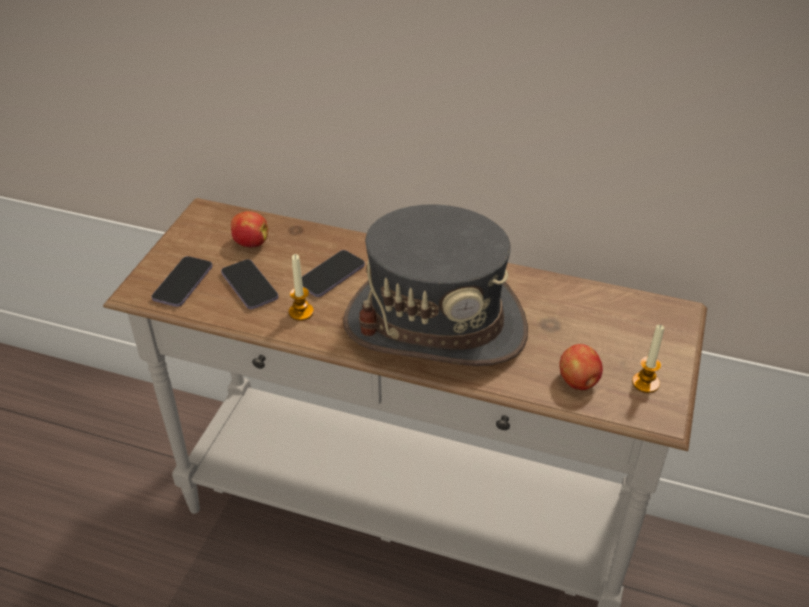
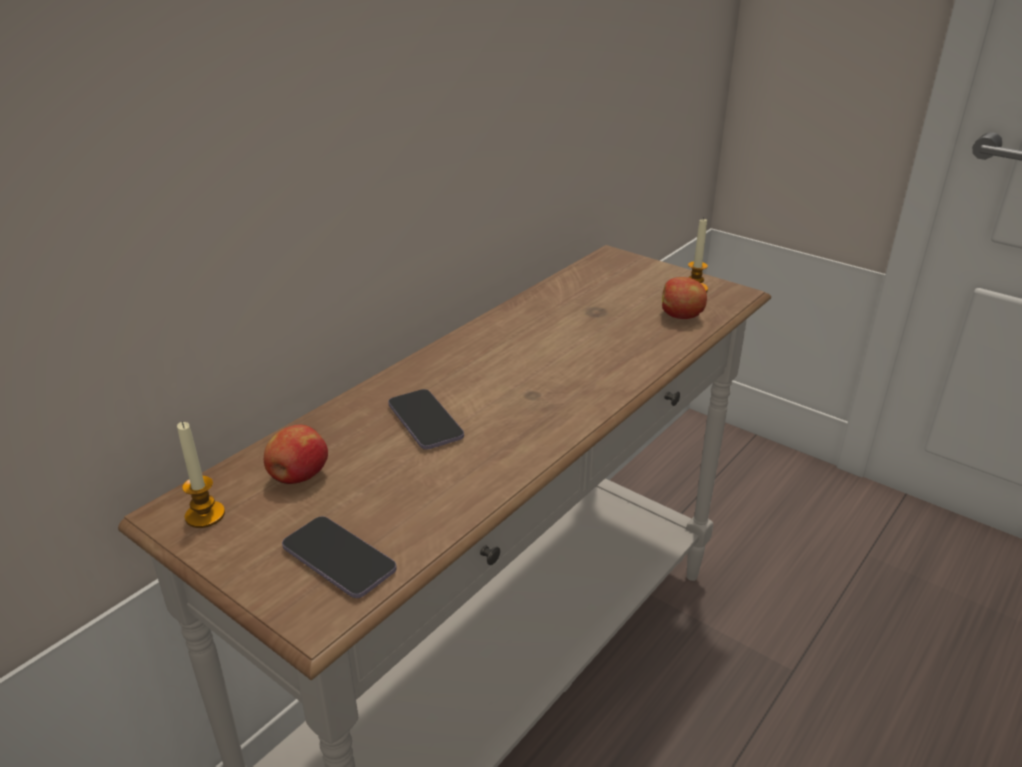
camera: 70 degrees left, 10 degrees down
(249, 286) = (396, 492): phone -> none
(301, 312) = (481, 457): candle -> candle (205, 515)
(435, 325) = (562, 370): grey hat -> none

